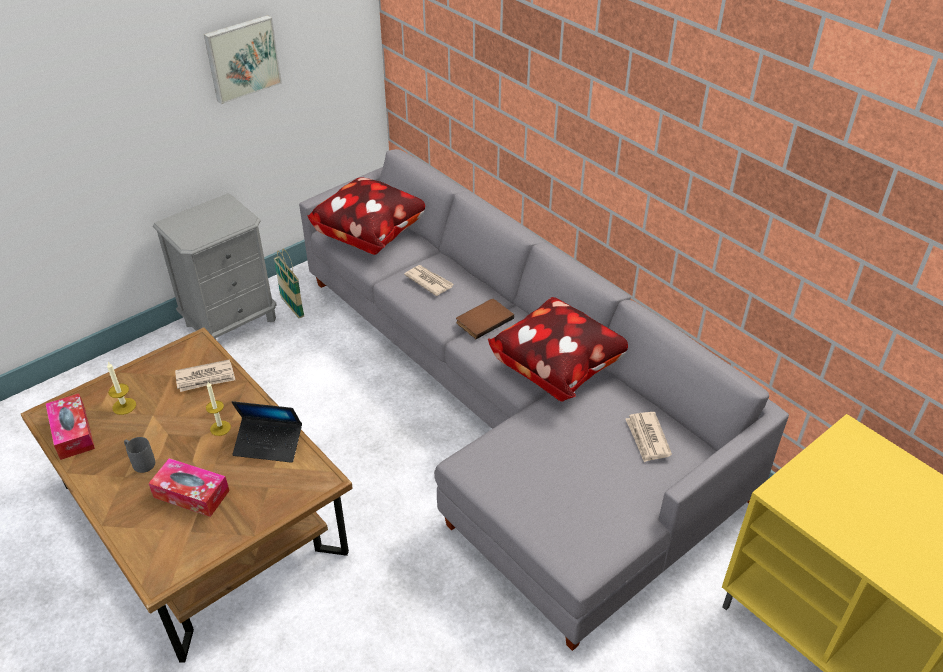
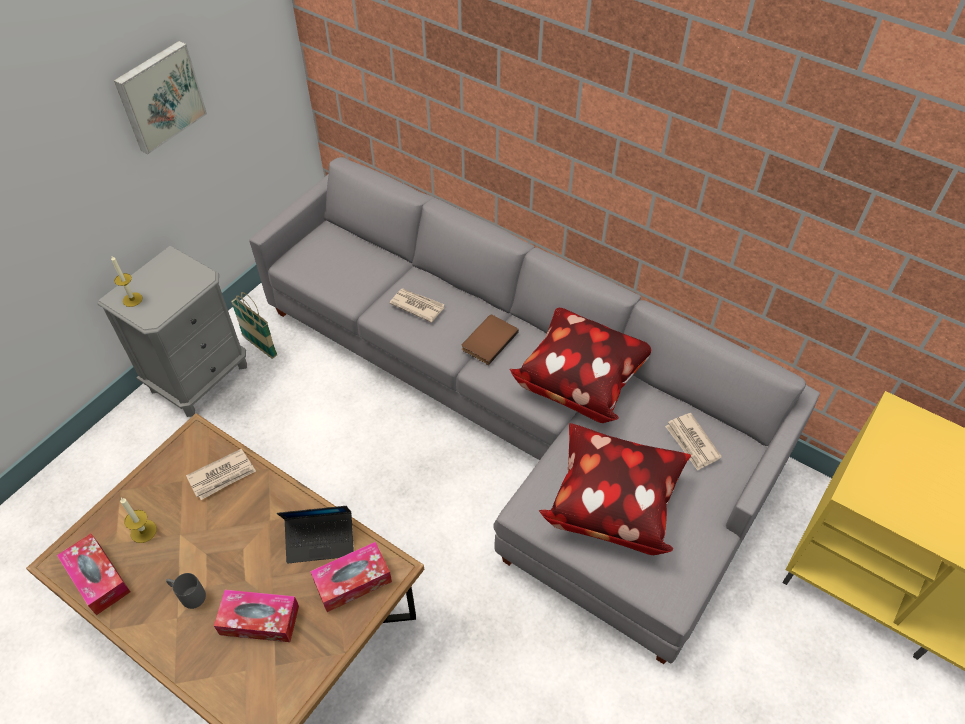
camera: 15 degrees left, 10 degrees up
(220, 428) = (261, 533): candle -> candle (132, 299)
(283, 481) = (352, 581): none -> tissue box
(370, 234) = (335, 259): pillow -> pillow (611, 503)

